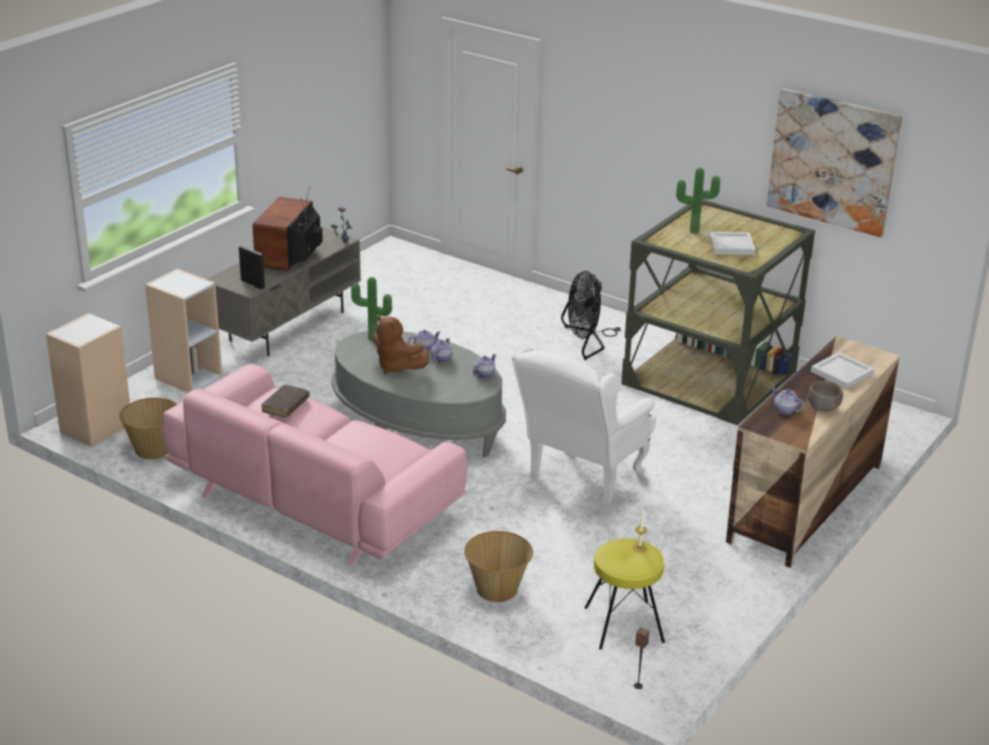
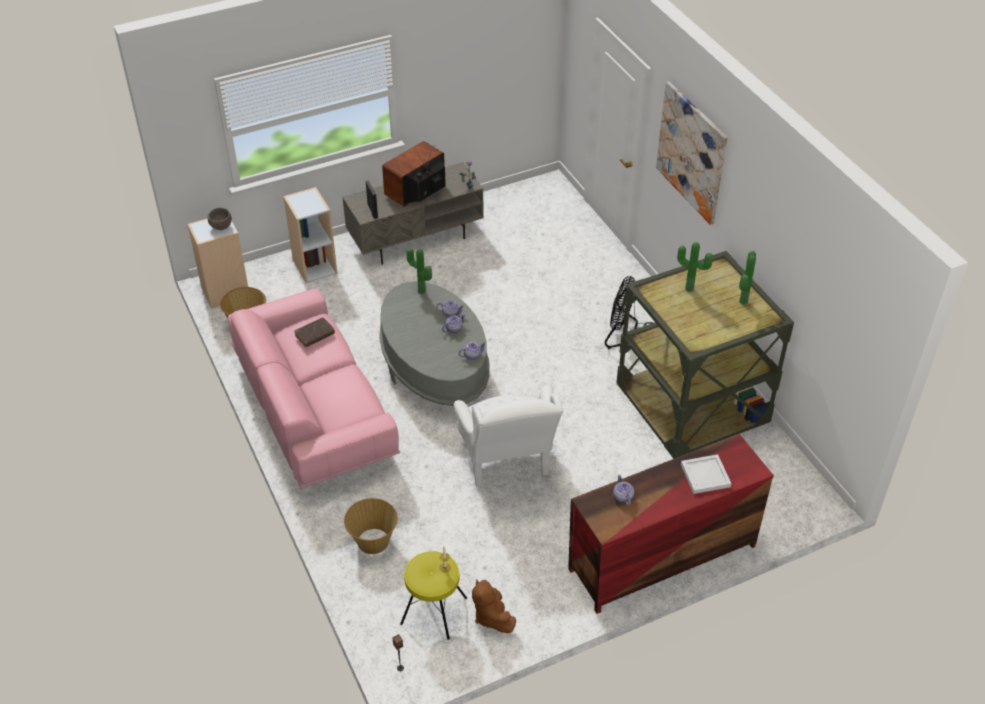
camera: 30 degrees right, 15 degrees up
(396, 367) = (416, 325): brown plush toy -> brown plush toy (492, 616)
(579, 481) = (508, 467): white armchair -> white armchair turned 75 degrees counterclockwise
(731, 246) = (705, 316): white tray -> none
(752, 228) = (741, 301): none -> potted plant
(803, 503) = (660, 557): beige cabinet -> red cabinet
(823, 408) = (654, 507): brown bowl -> brown bowl (221, 226)
(832, 161) = (813, 274): picture -> picture (691, 152)

